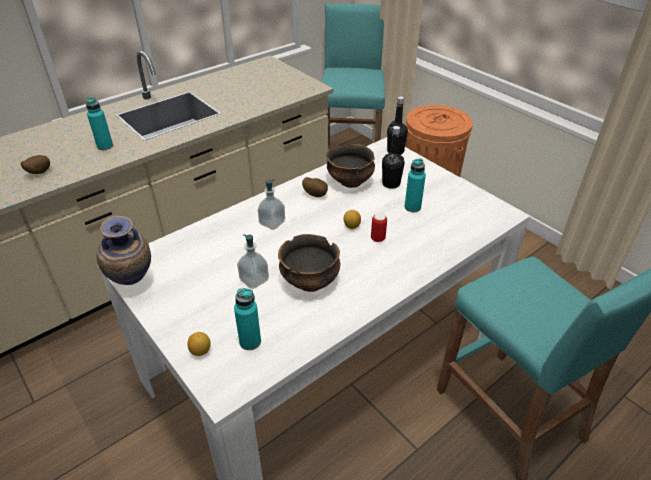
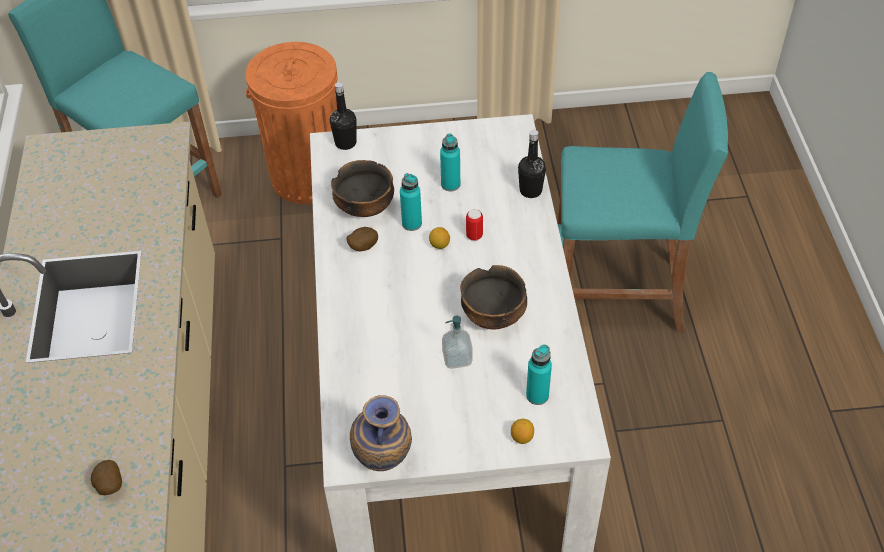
camera: 55 degrees left, 10 degrees up
(105, 146) = (108, 397): turquoise bottle -> turquoise bottle (412, 223)
(272, 223) = (379, 305): soap dispenser -> none
(391, 184) = (398, 178): black bottle -> black bottle (530, 190)

